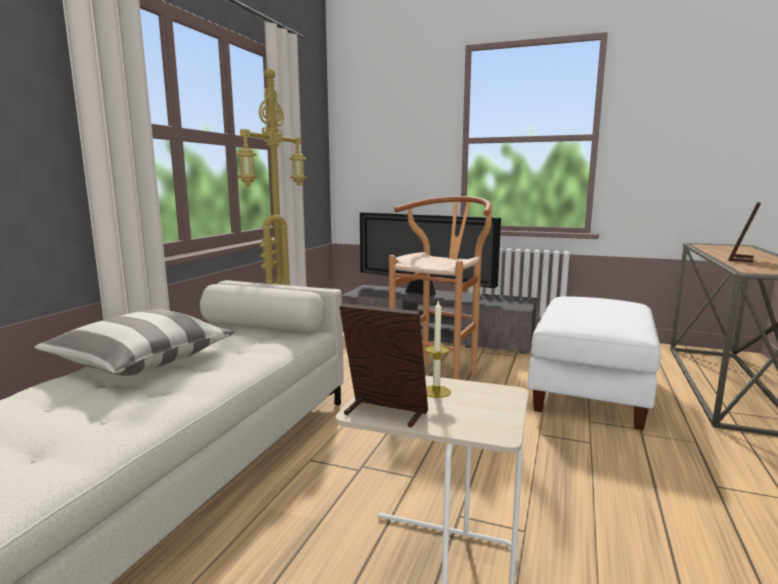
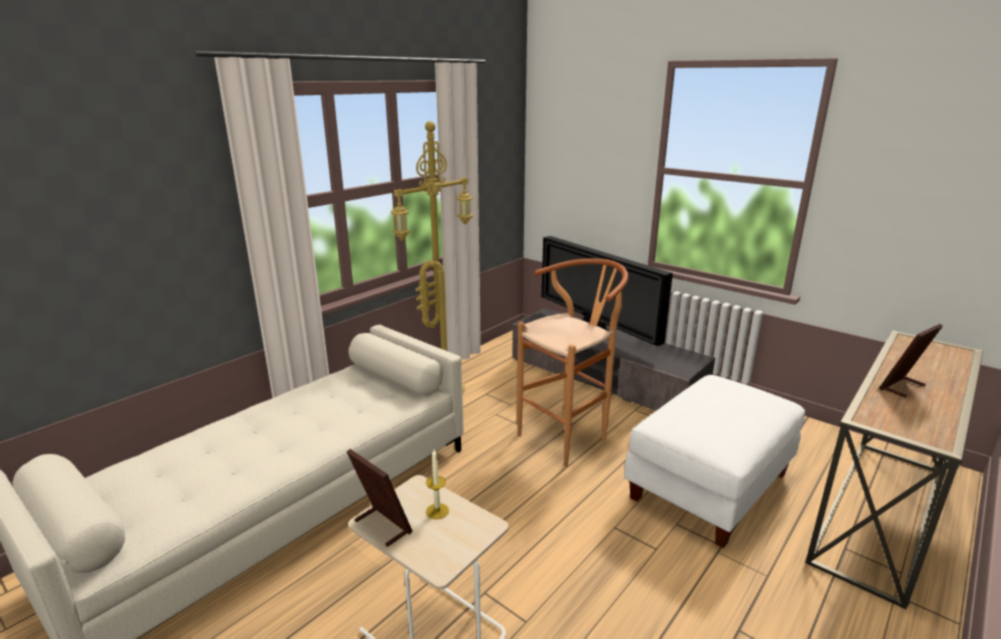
camera: 20 degrees right, 10 degrees up
(141, 362) = (283, 411): pillow -> none

